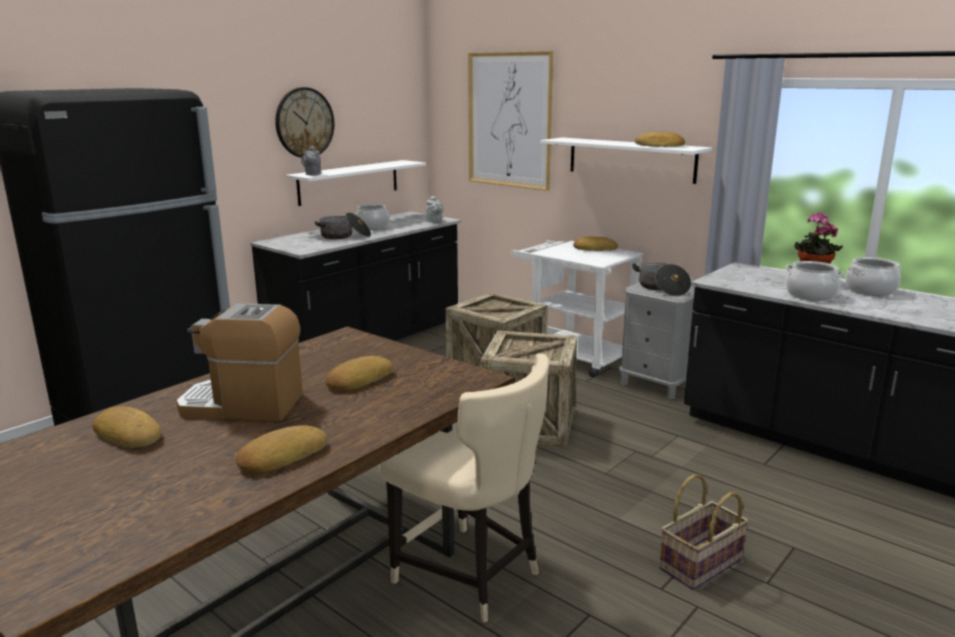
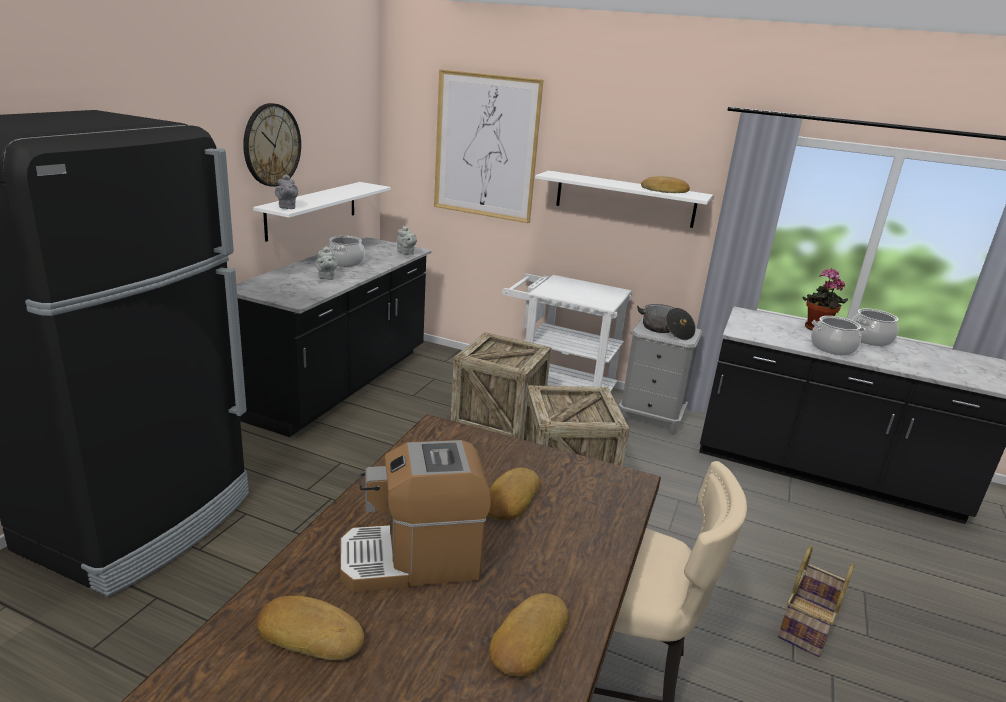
camera: 20 degrees left, 5 degrees up
(344, 236) = (326, 277): cooking pot -> grey teapot
(595, 249) = (585, 286): bread -> none

